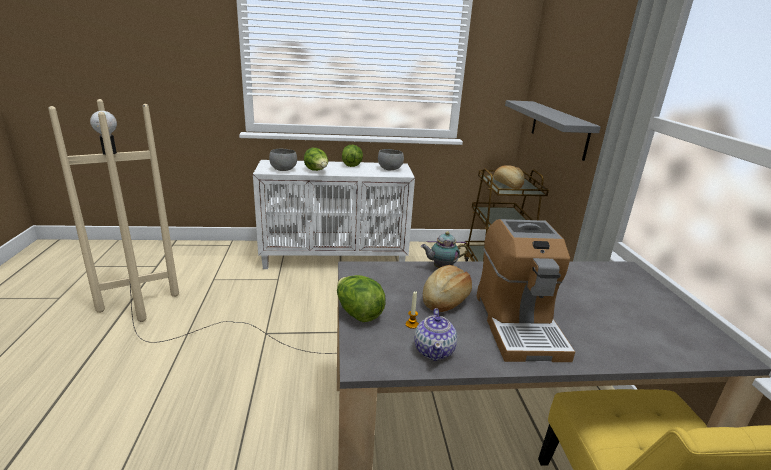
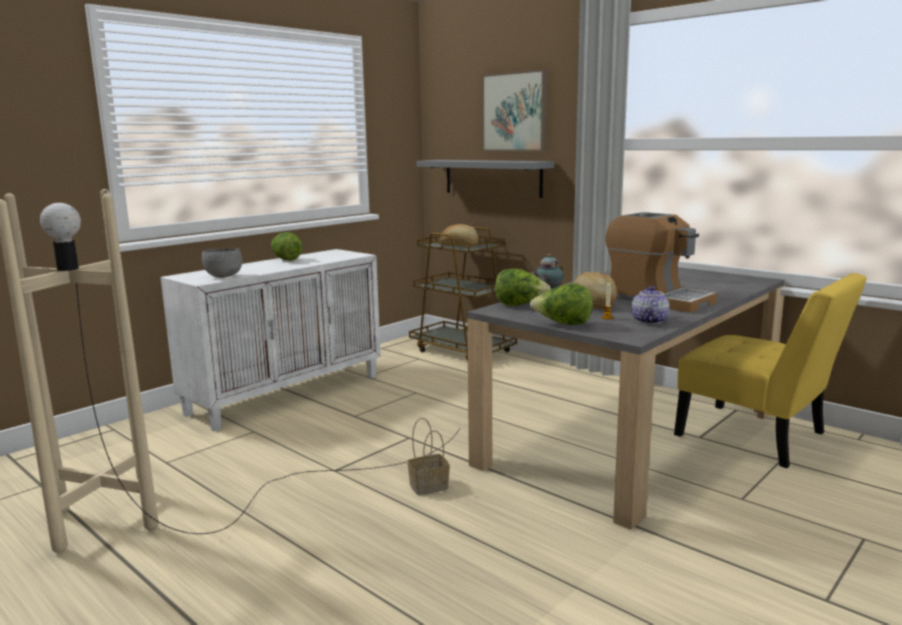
camera: 40 degrees left, 10 degrees down
(289, 380) = (429, 485): none -> basket
(317, 171) = (264, 270): lettuce -> lettuce (520, 305)
(389, 169) = (334, 255): grey bowl -> none
(434, 350) = (649, 321): teapot -> teapot turned 135 degrees counterclockwise
(586, 67) = (515, 112): none -> picture

